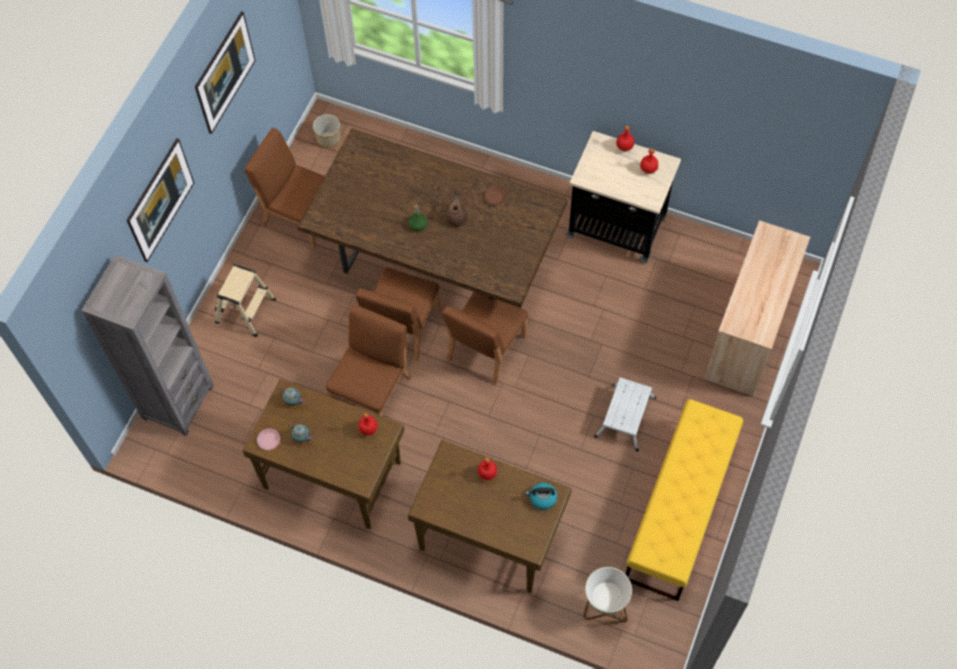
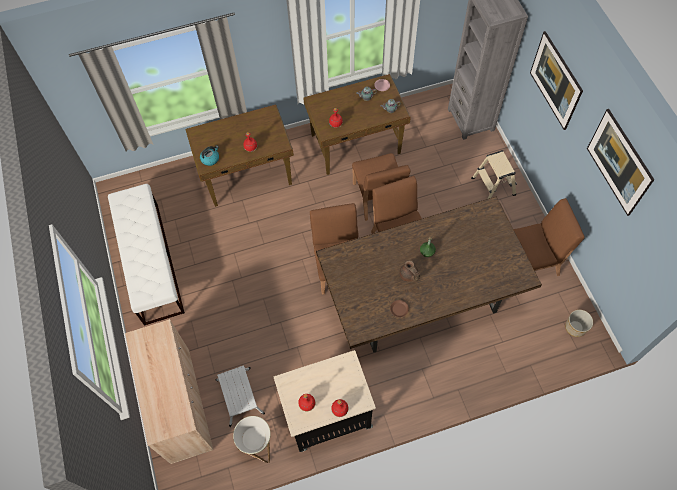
camera: 140 degrees right, 0 degrees up
(604, 608) = (158, 184): planter -> planter (258, 446)
(625, 417) = (221, 290): white step ladder -> white step ladder (239, 396)
(680, 509) = (151, 262): yellow bench -> white bench

